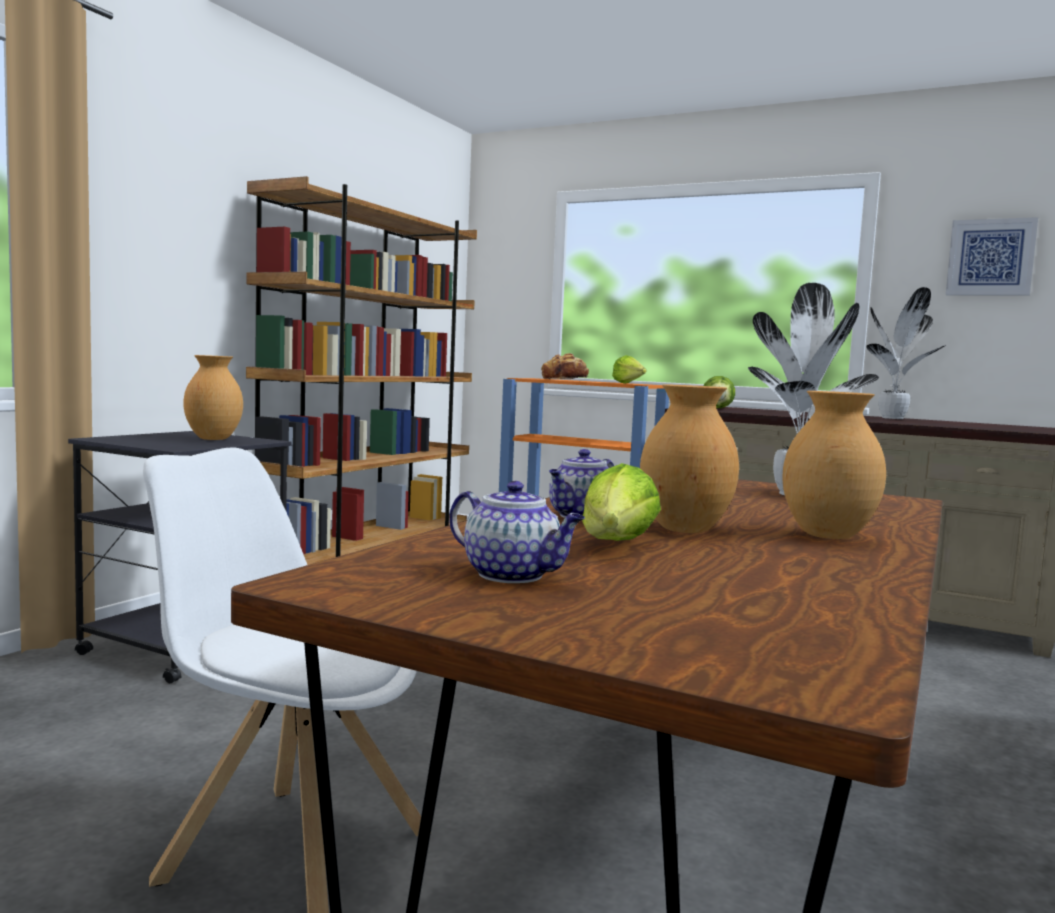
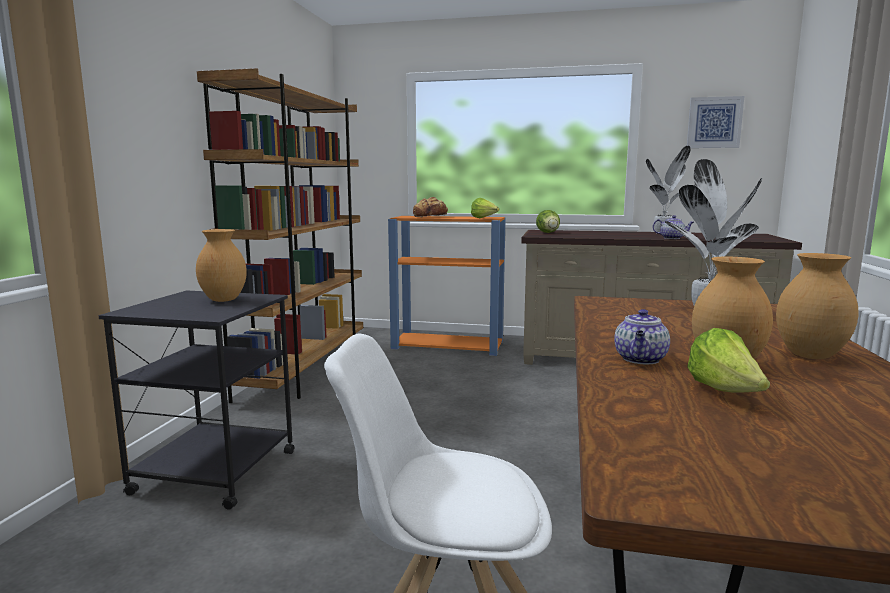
camera: 15 degrees left, 5 degrees up
(514, 575) = (739, 446): teapot -> teapot (672, 238)

